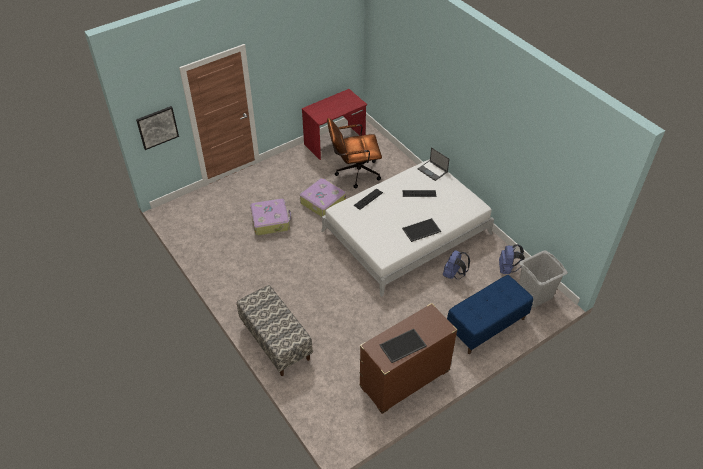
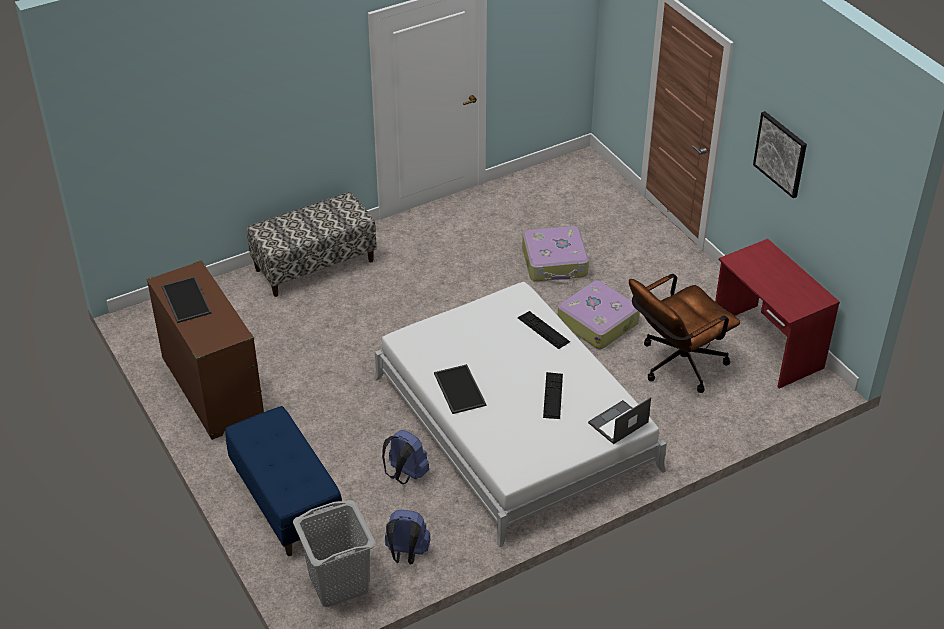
camera: 95 degrees right, 5 degrees down
(157, 127) = (621, 42): picture -> picture (780, 154)
(354, 173) = (676, 366): brown office chair -> brown office chair turned 120 degrees counterclockwise

